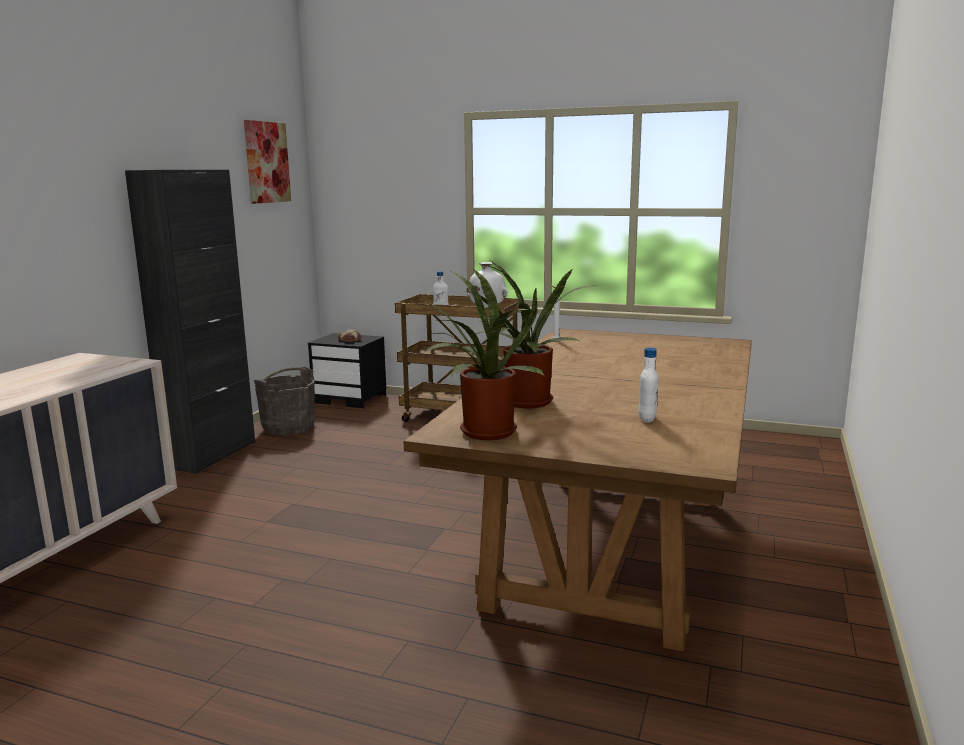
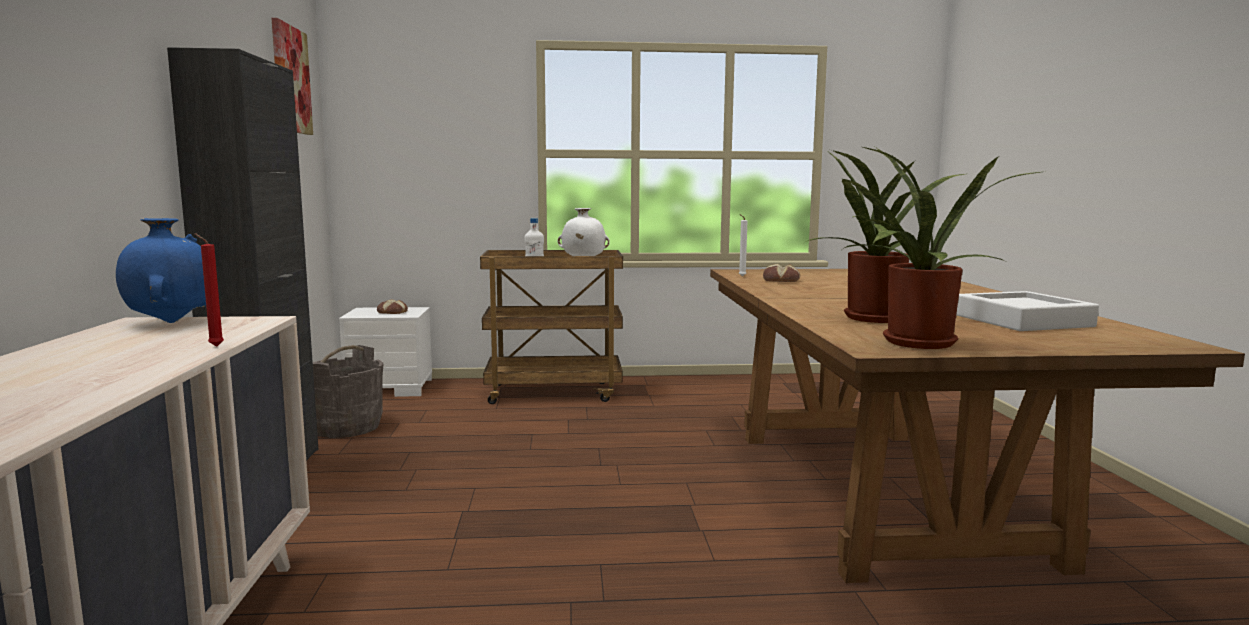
camera: 25 degrees left, 5 degrees down
(73, 383) = (214, 346): none -> red candle
(90, 360) = (170, 322): none -> blue vase
(351, 398) = (391, 388): black nightstand -> white nightstand
(574, 348) = (780, 280): none -> bread
(647, 419) = (1022, 321): white bottle -> white tray

